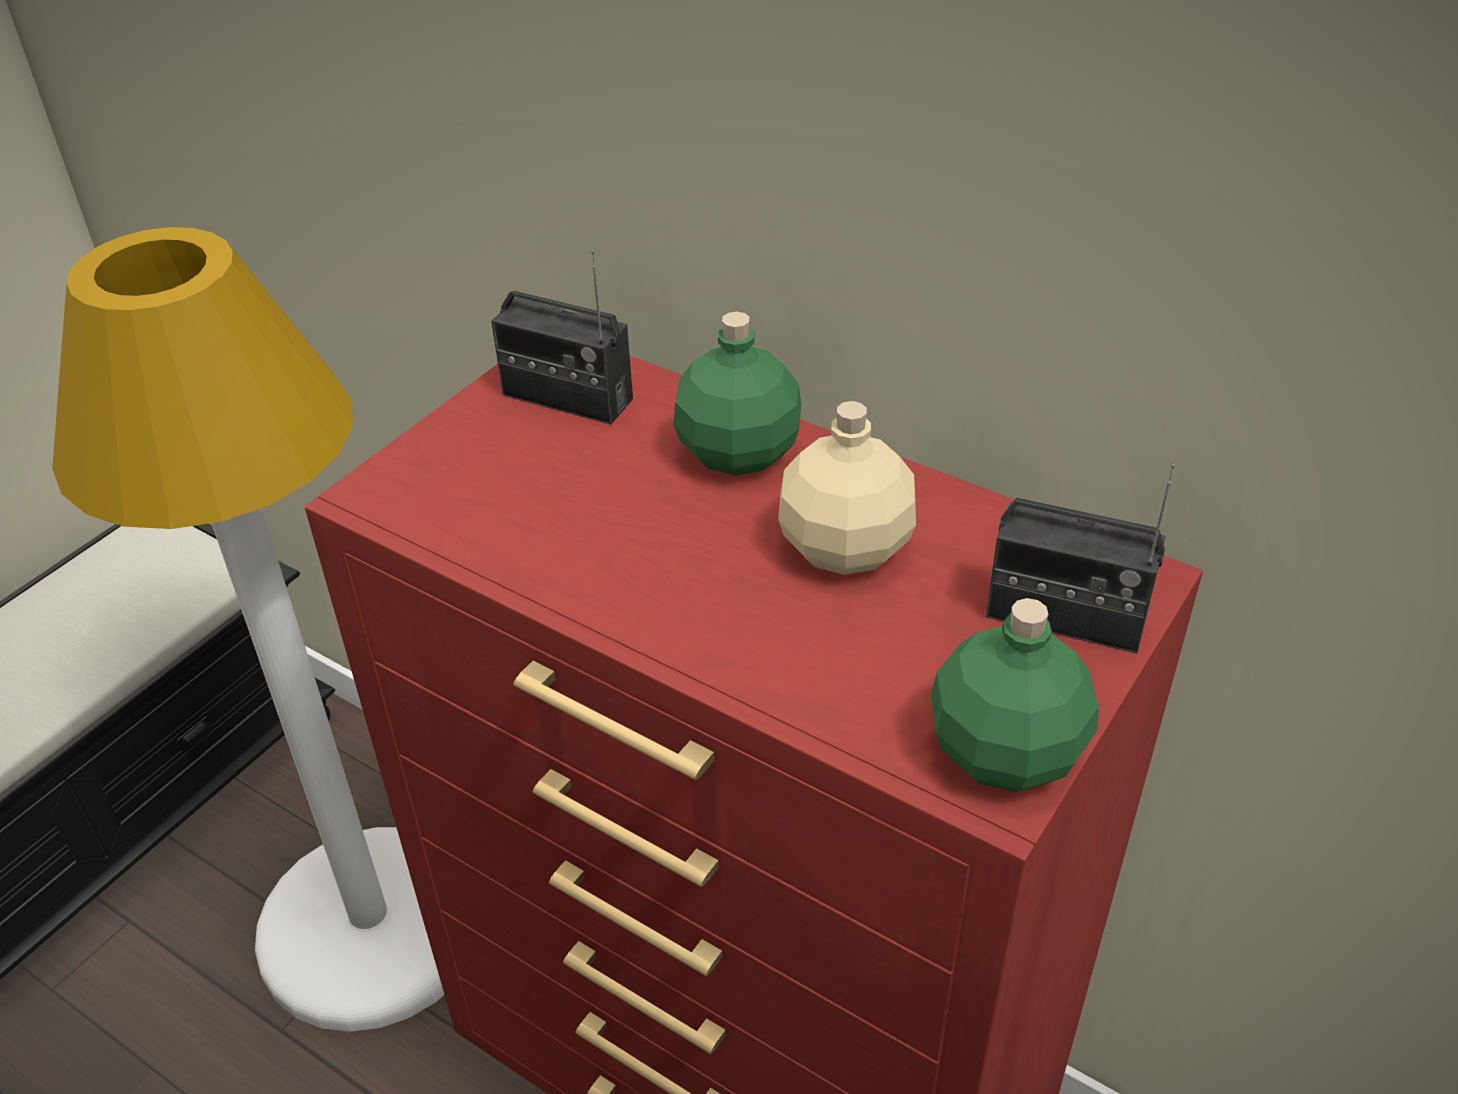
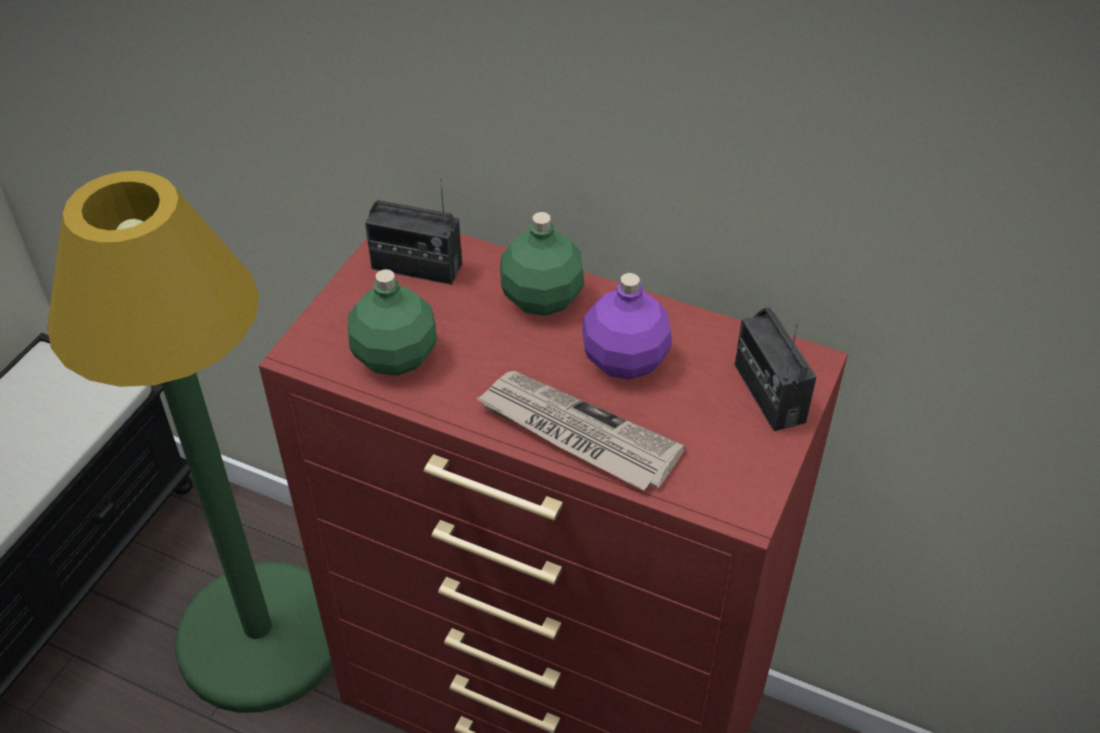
camera: 10 degrees left, 5 degrees up
(373, 928) = (261, 637): white floor lamp -> green floor lamp
(747, 647) = (576, 434): none -> newspaper
(843, 547) = (623, 360): beige bottle -> purple bottle
(1007, 754) = (747, 486): green bottle -> green bottle (396, 357)
(1065, 617) = (768, 393): radio -> radio turned 60 degrees clockwise

